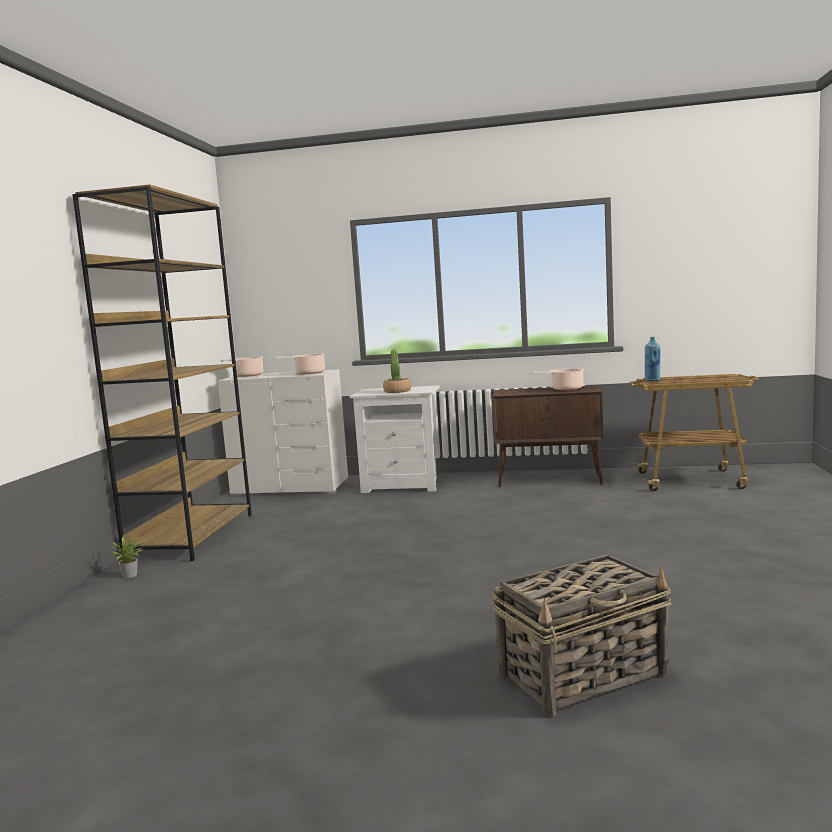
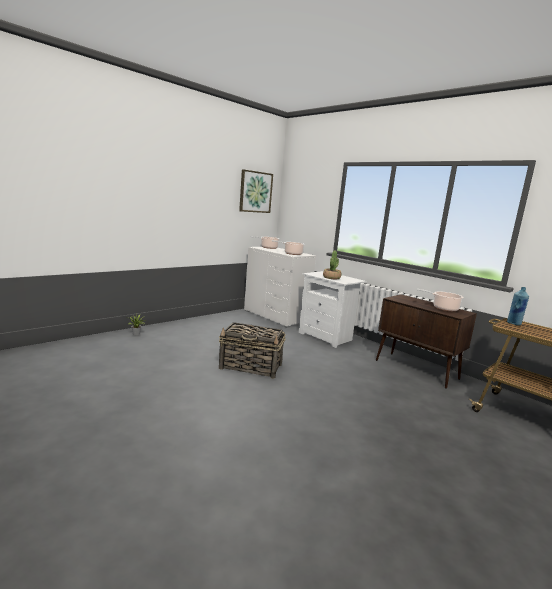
camera: 35 degrees right, 5 degrees up
(192, 536) = (191, 325): brown bookcase -> none
(203, 284) = (255, 192): none -> picture
(584, 674) = (159, 516): basket -> basket (251, 367)

